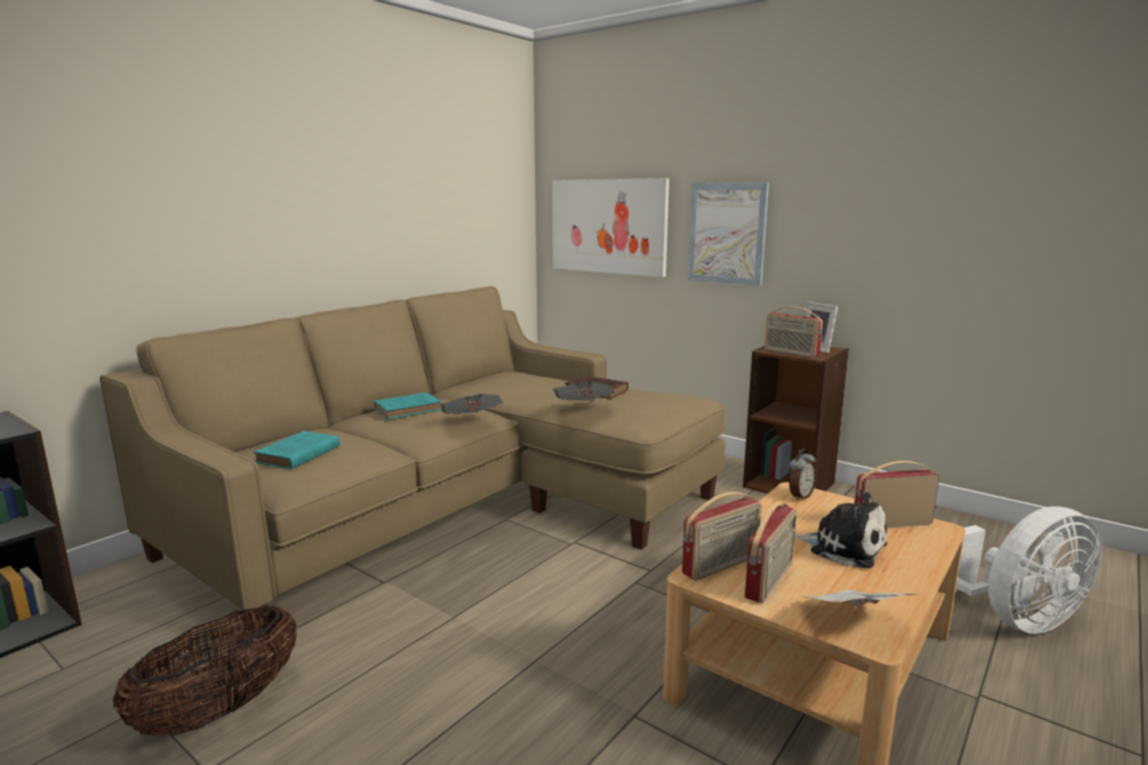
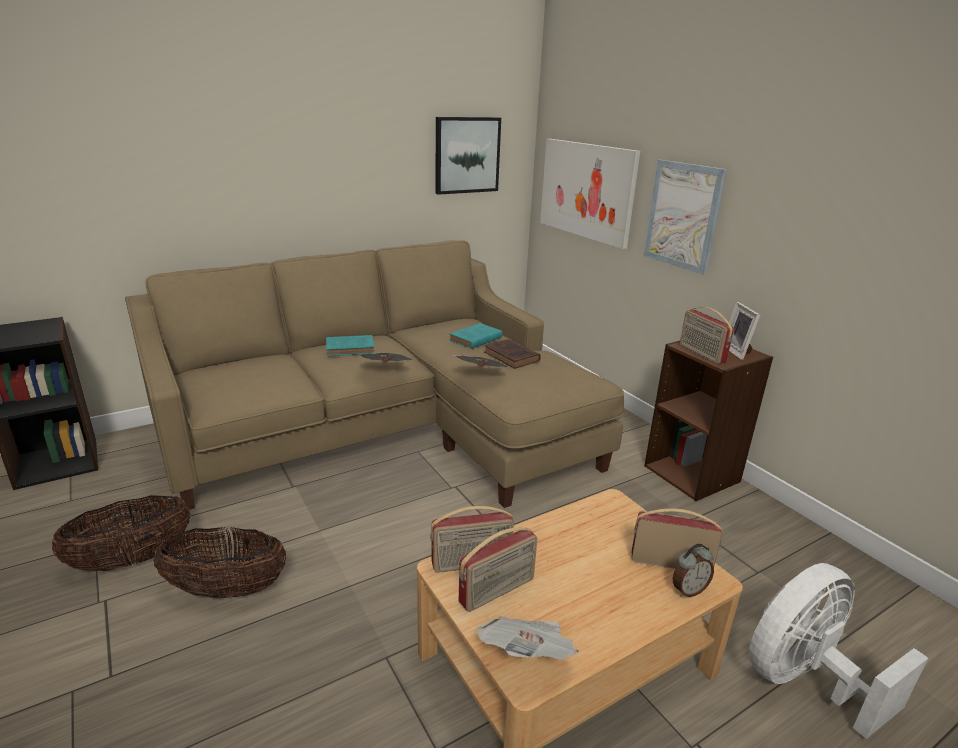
camera: 20 degrees right, 10 degrees up
(297, 455) = (236, 380): turquoise book -> turquoise book (474, 339)
(384, 705) = (226, 589): none -> basket
(476, 198) = (467, 155): none -> picture
(800, 496) = (612, 508): alarm clock -> alarm clock (688, 590)
(843, 547) = (597, 575): plush toy -> none
(1014, 619) = (804, 681): white fan -> white fan turned 150 degrees clockwise

